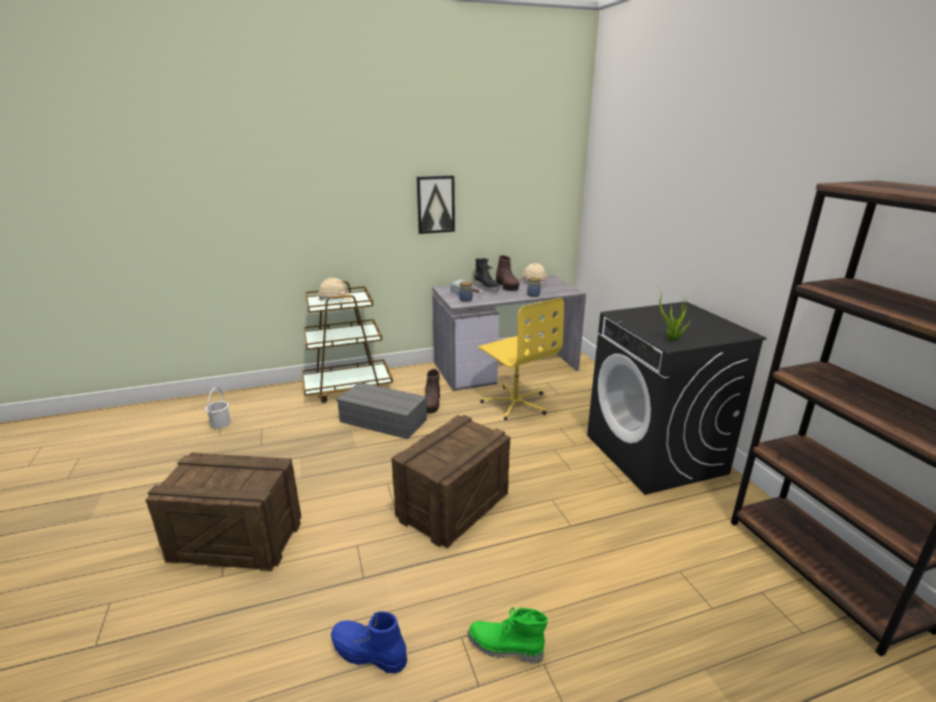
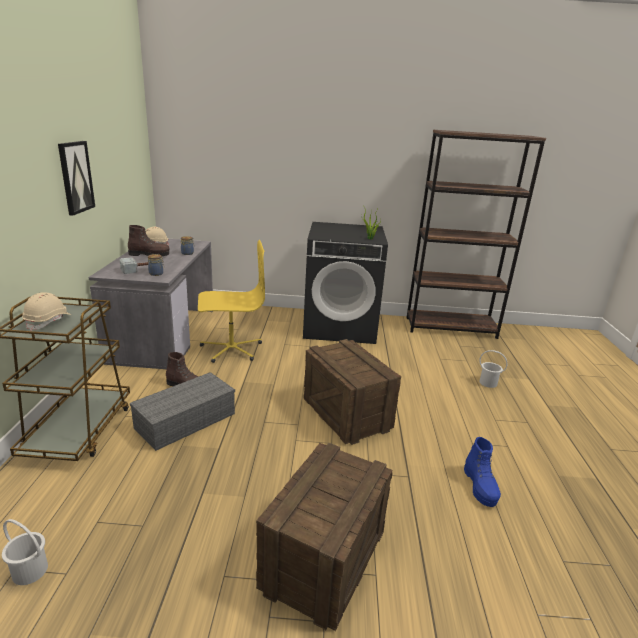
camera: 70 degrees left, 0 degrees up
(368, 653) = (480, 487): blue boot -> blue boot turned 45 degrees counterclockwise
(487, 288) = (138, 261): black boot -> none
(504, 648) = (482, 429): green boot -> none
(660, 647) = (488, 383): none -> white bucket

